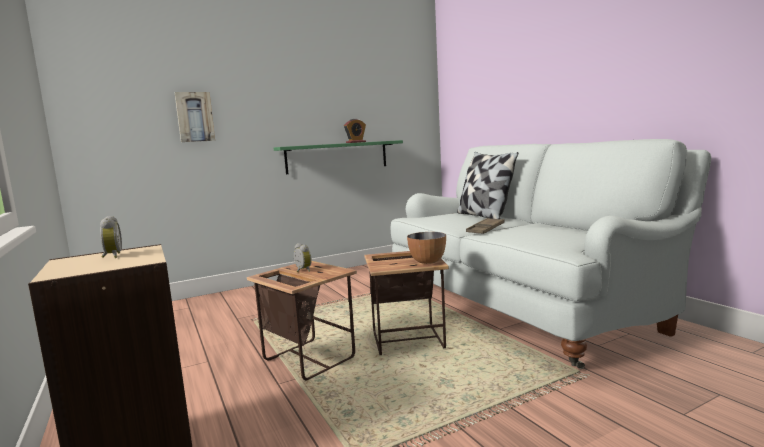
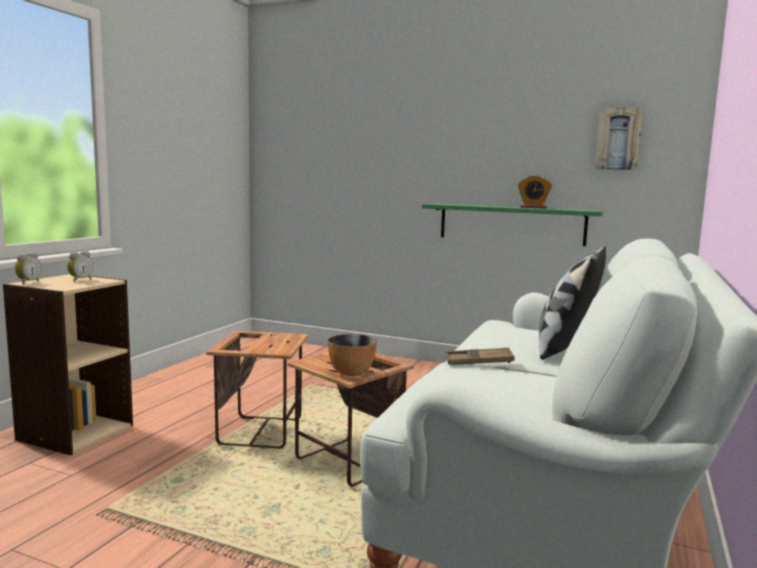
camera: 50 degrees right, 0 degrees up
(195, 117) = (356, 164): picture -> picture (618, 139)
(302, 271) = (267, 340): alarm clock -> alarm clock (27, 282)

